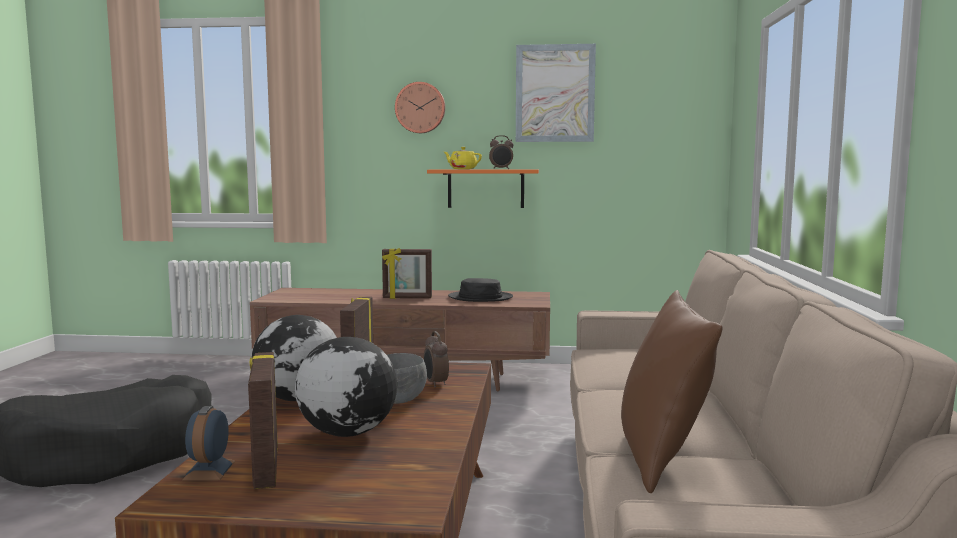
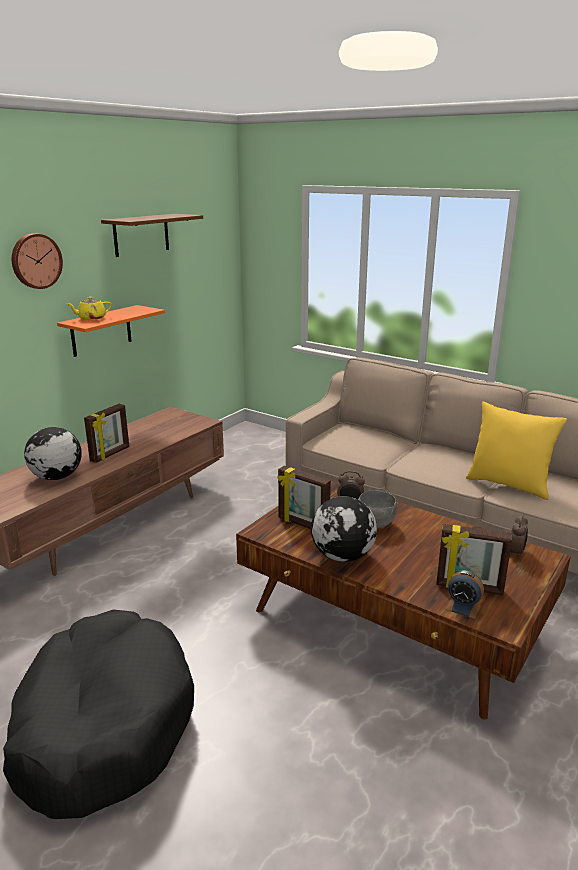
camera: 60 degrees left, 15 degrees up
(347, 433) = (425, 552): globe -> globe (56, 477)
(480, 297) = (154, 431): black hat -> none
(501, 169) = (132, 313): alarm clock -> alarm clock (516, 552)
(555, 93) = (141, 235): picture -> brown shelf
(662, 458) = (508, 484): brown pillow -> yellow pillow

